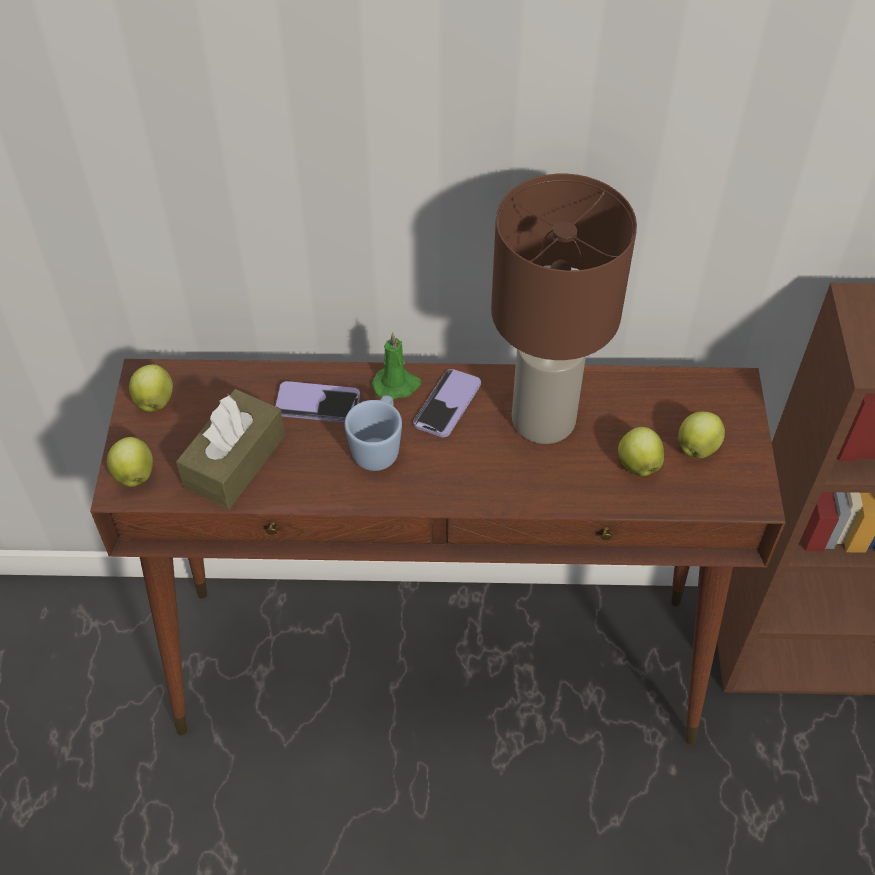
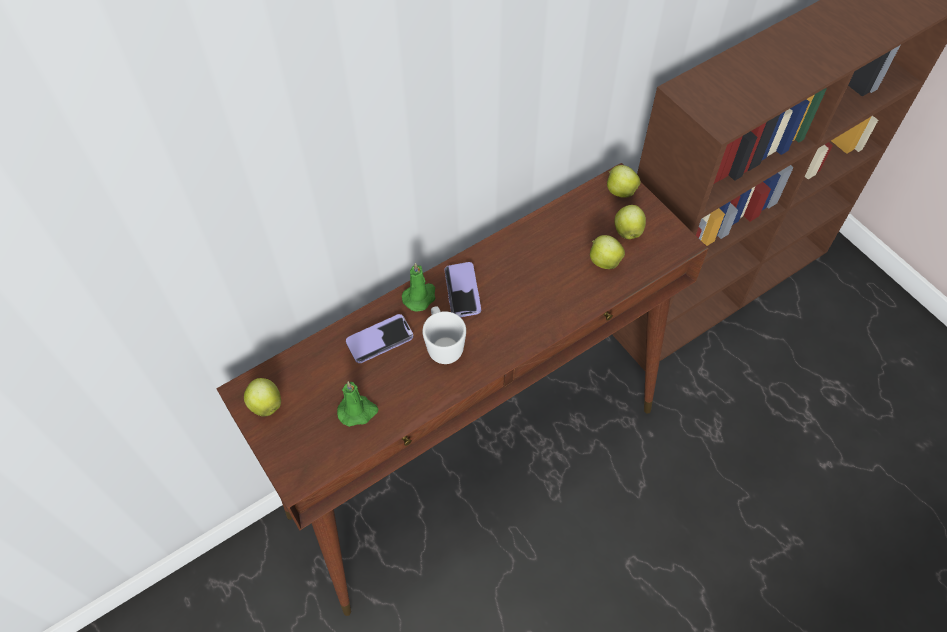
camera: 35 degrees left, 5 degrees up
(134, 474) = (296, 463): apple -> apple (620, 191)
(235, 461) = (358, 411): brown tissue box -> green candle
(378, 447) = (443, 344): blue mug -> white mug
(541, 420) = (527, 267): brown table lamp -> none

